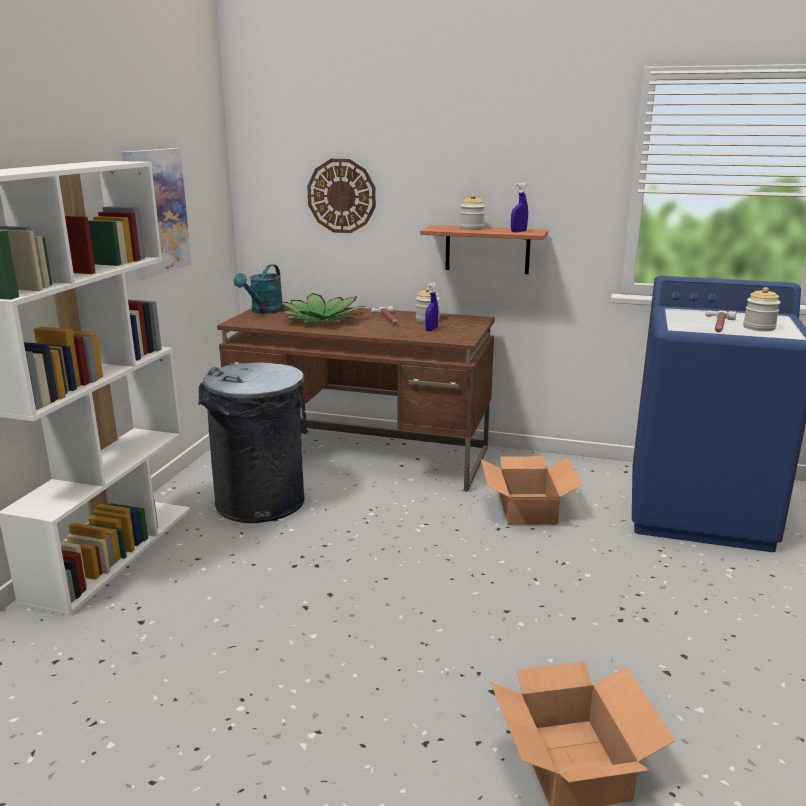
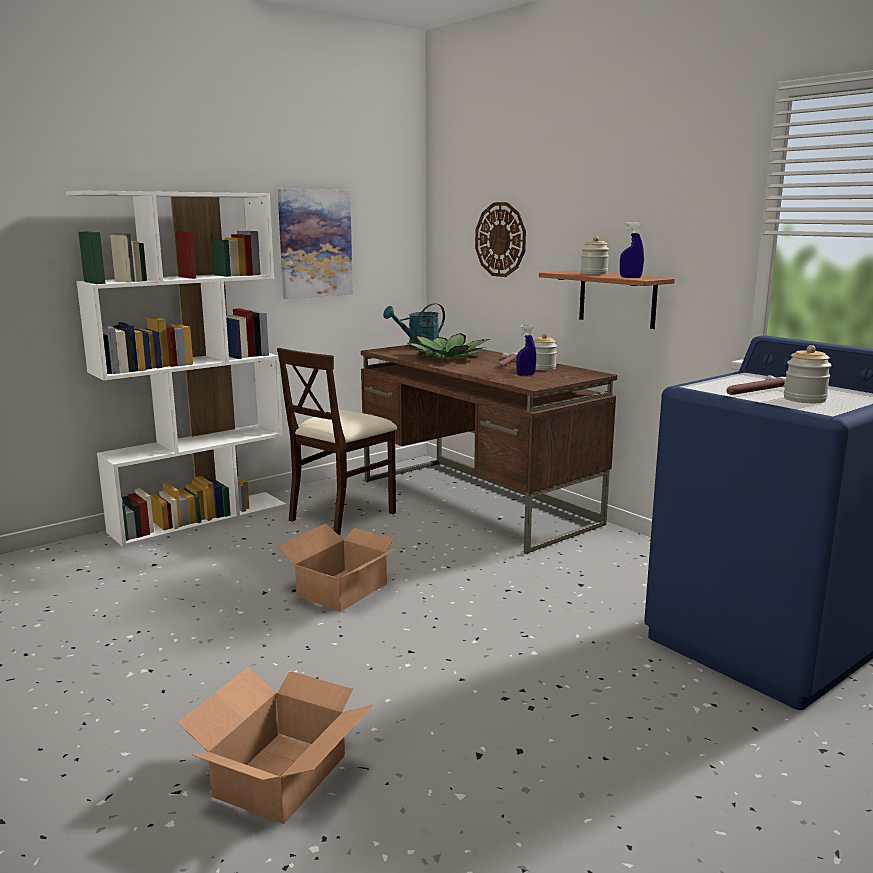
camera: 35 degrees right, 5 degrees down
(261, 503) = (342, 515): grey trash can -> beige chair
(528, 508) = (564, 583): cardboard box -> cardboard box (343, 590)

